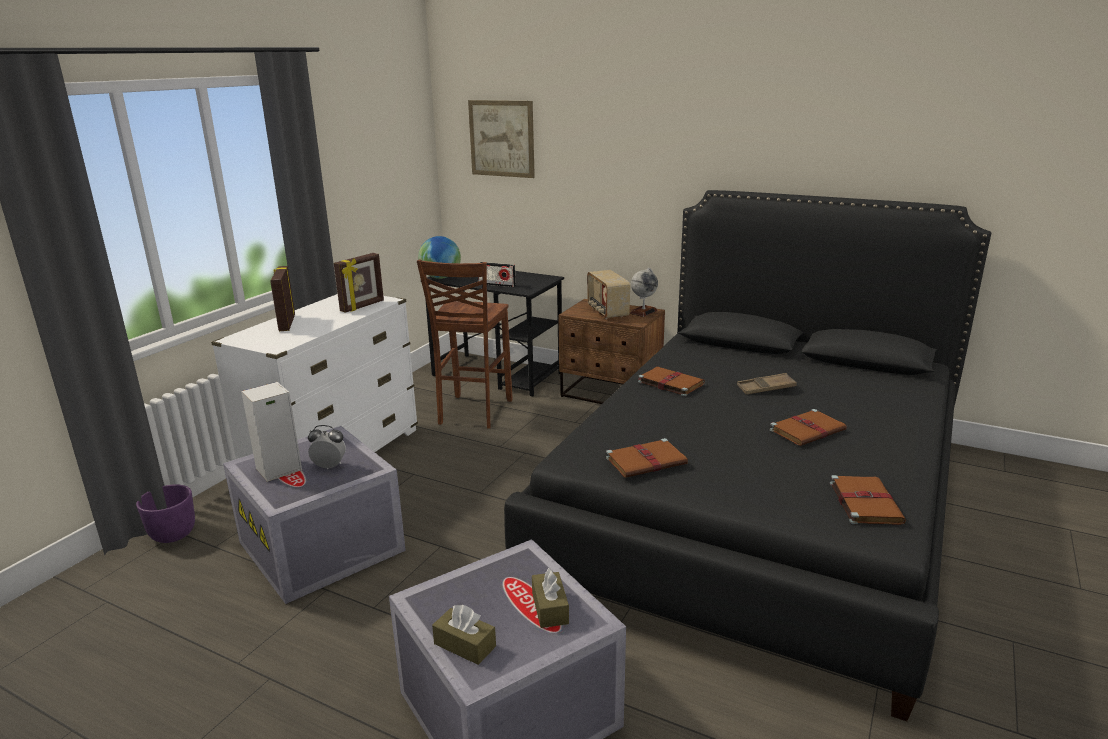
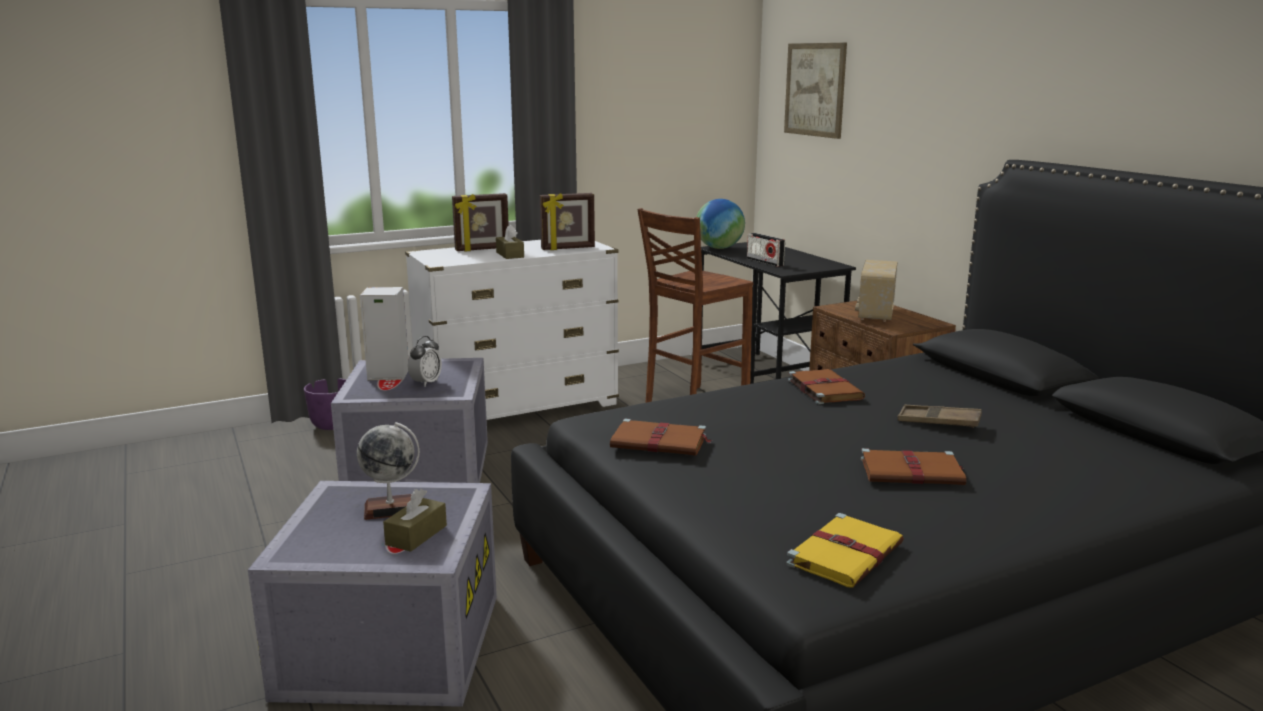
camera: 35 degrees right, 5 degrees down
(286, 323) = (482, 249): picture frame -> picture frame turned 135 degrees counterclockwise
(329, 466) = (426, 383): alarm clock -> alarm clock turned 75 degrees clockwise
(465, 645) = (313, 532): brown tissue box -> brown tissue box (510, 255)
(643, 312) = (922, 322): globe -> globe (391, 508)
(864, 502) = (846, 553): brown book -> yellow book

